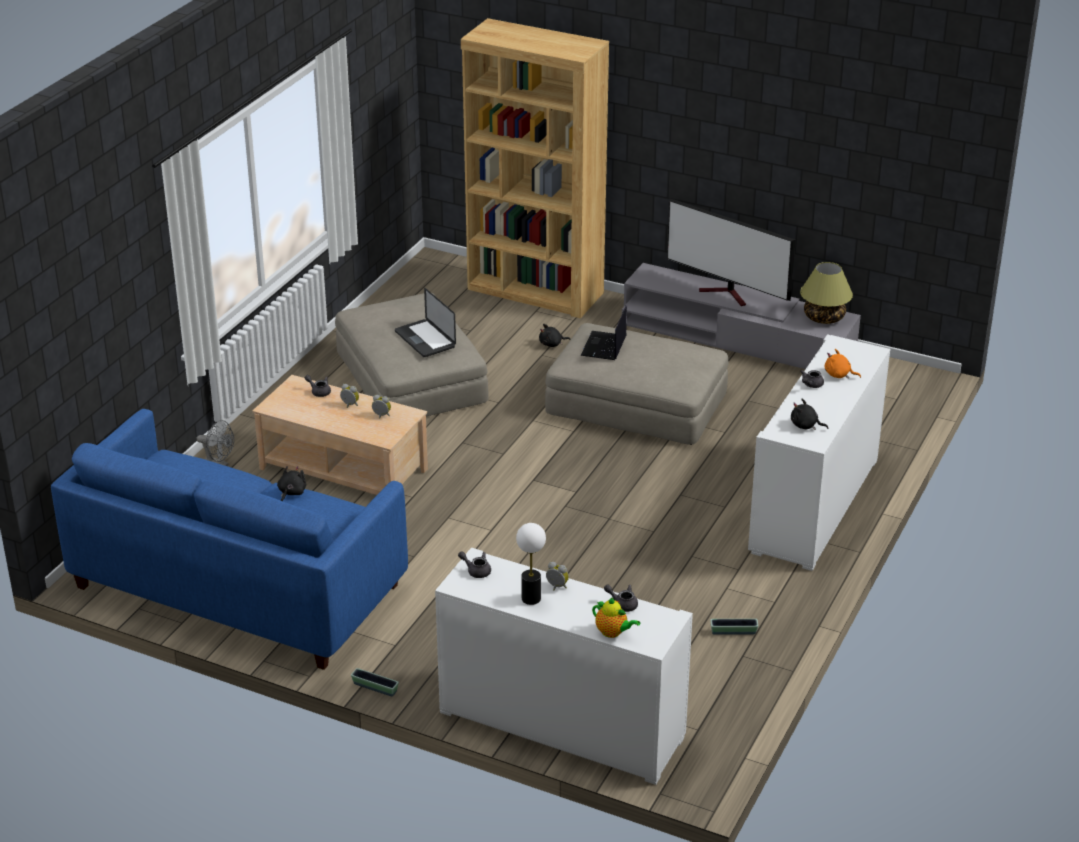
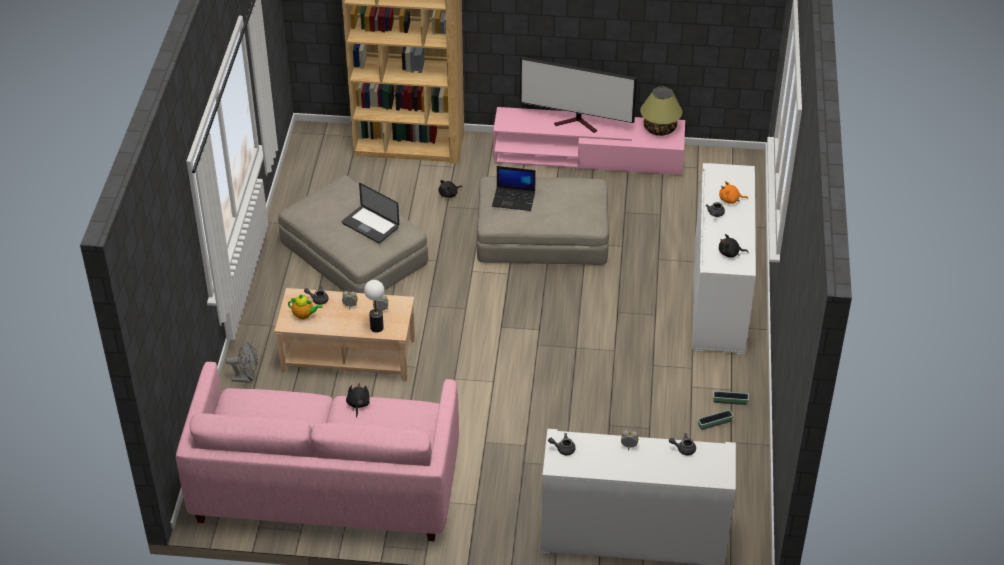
camera: 20 degrees left, 10 degrees up
(237, 586) = (325, 486): blue sofa -> pink sofa
(375, 687) = (481, 545): planter -> planter (730, 401)
(531, 598) = (616, 462): table lamp -> table lamp (376, 327)
(604, 347) = (514, 199): laptop -> laptop turned 75 degrees counterclockwise
(613, 632) = (690, 475): teapot -> teapot (304, 315)
(736, 338) = (588, 155): grey tv stand -> pink tv stand

